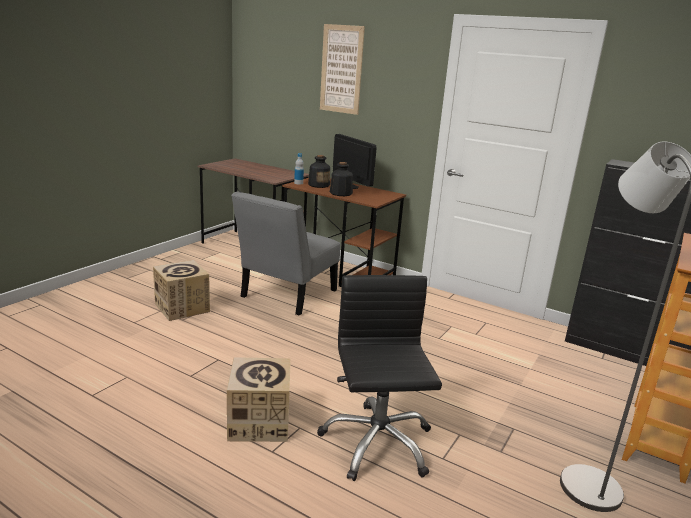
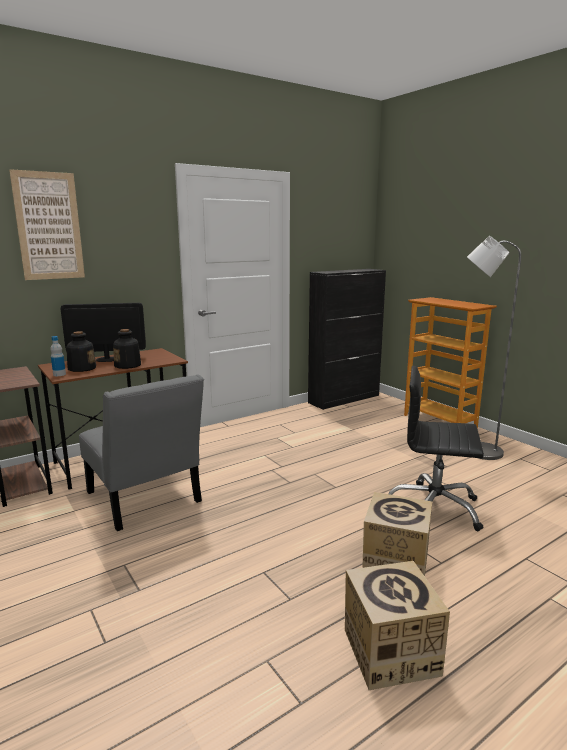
camera: 65 degrees left, 5 degrees down
(182, 308) = (102, 586): cardboard box -> cardboard box (390, 651)

